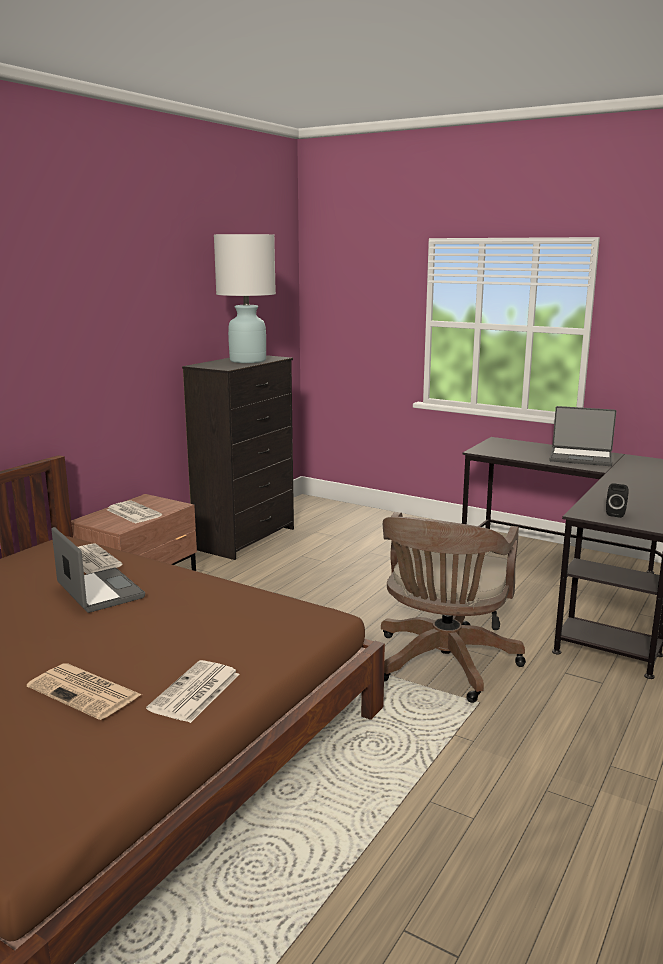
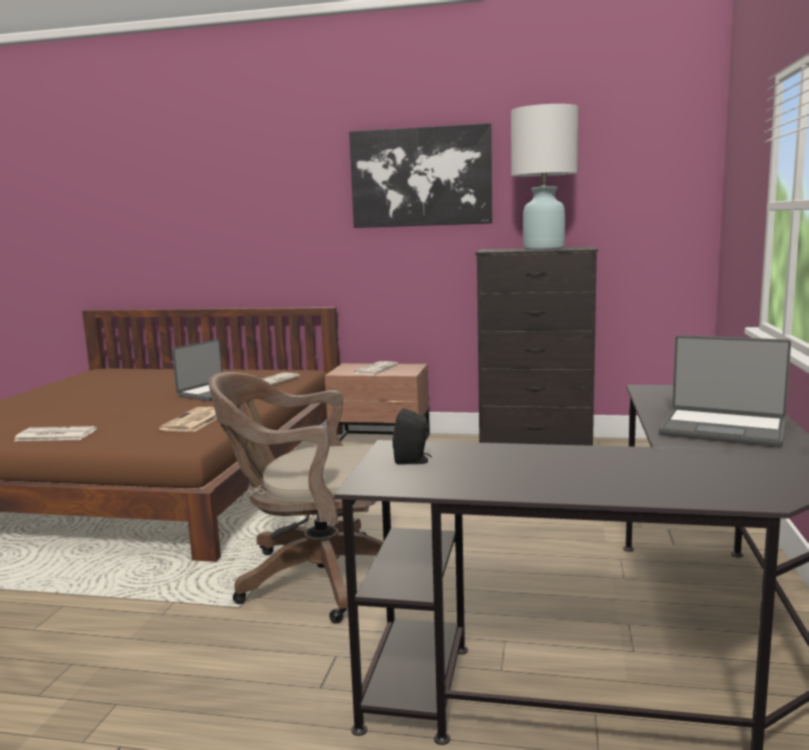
camera: 70 degrees right, 5 degrees down
(86, 692) = (59, 415): newspaper -> newspaper (195, 421)
(124, 293) = (421, 177): none -> picture
(581, 458) = (723, 429): laptop -> laptop turned 60 degrees counterclockwise

